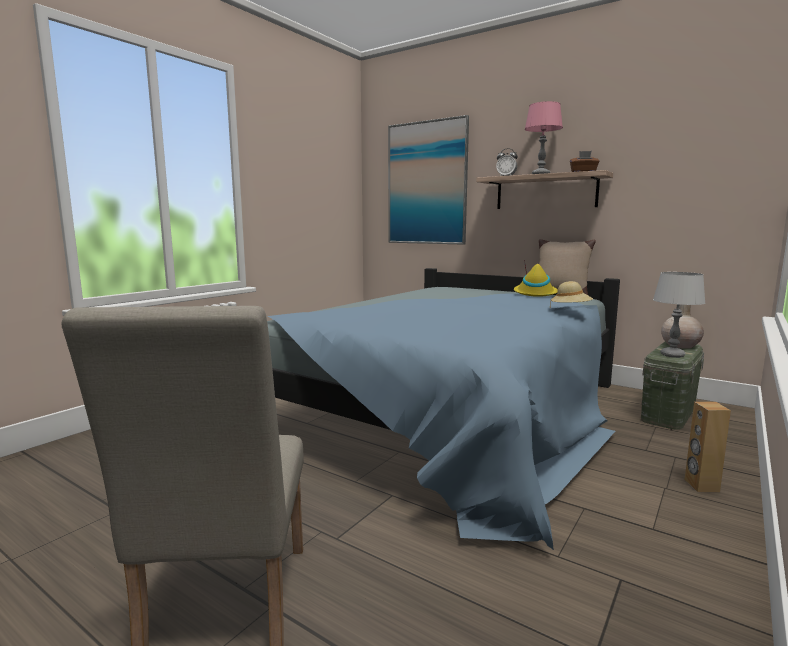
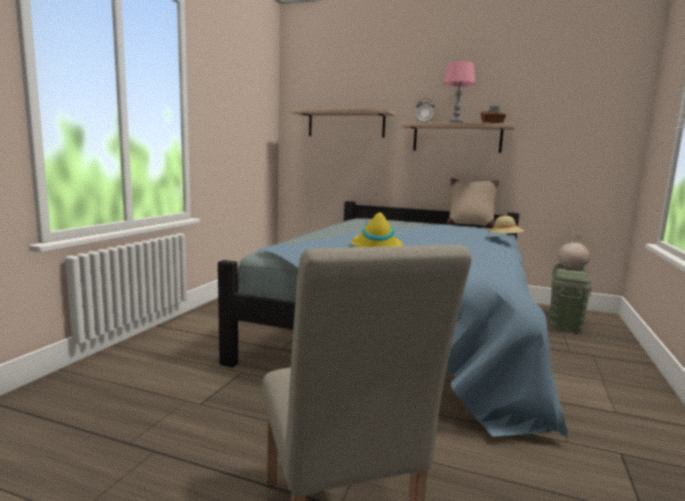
camera: 15 degrees left, 0 degrees up
(427, 183) = (346, 124): picture -> shelf
(535, 293) = (456, 225): yellow hat -> yellow hat (376, 247)
(672, 355) = (574, 274): grey table lamp -> none
(701, 486) = (624, 376): brown speaker -> none

